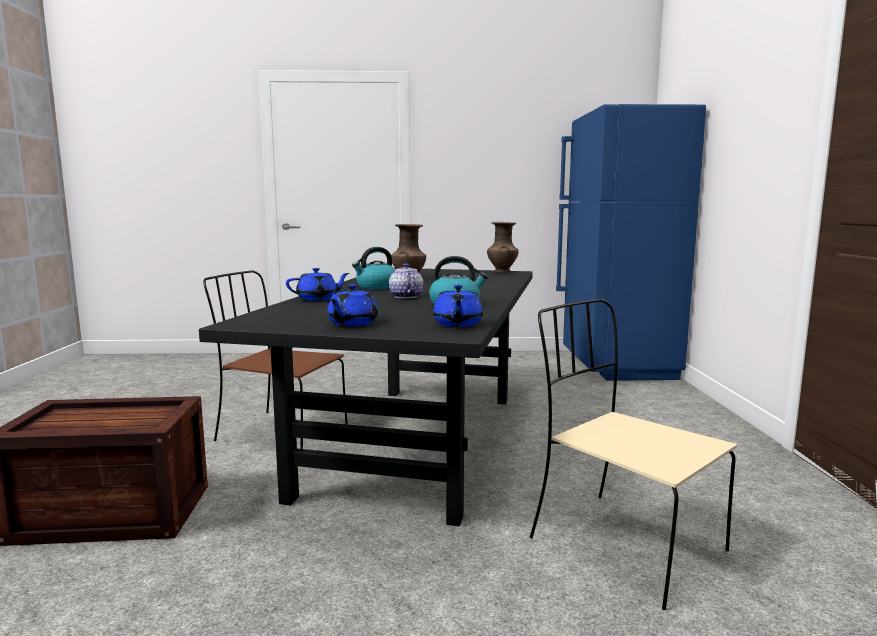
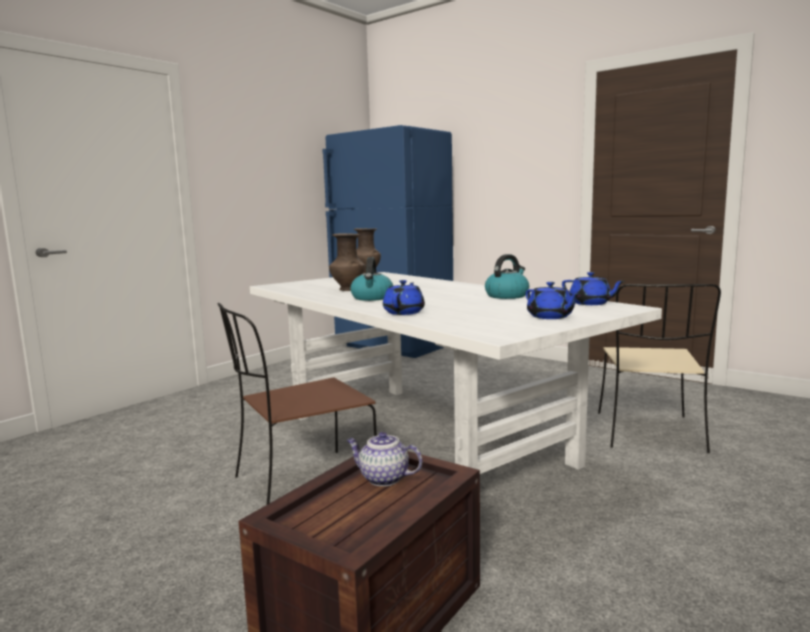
camera: 50 degrees left, 0 degrees up
(405, 296) = (443, 298): teapot -> teapot (383, 478)
(416, 442) = (424, 439): black dining table -> white dining table
(622, 543) = (650, 433): beige chair -> beige chair turned 75 degrees counterclockwise

